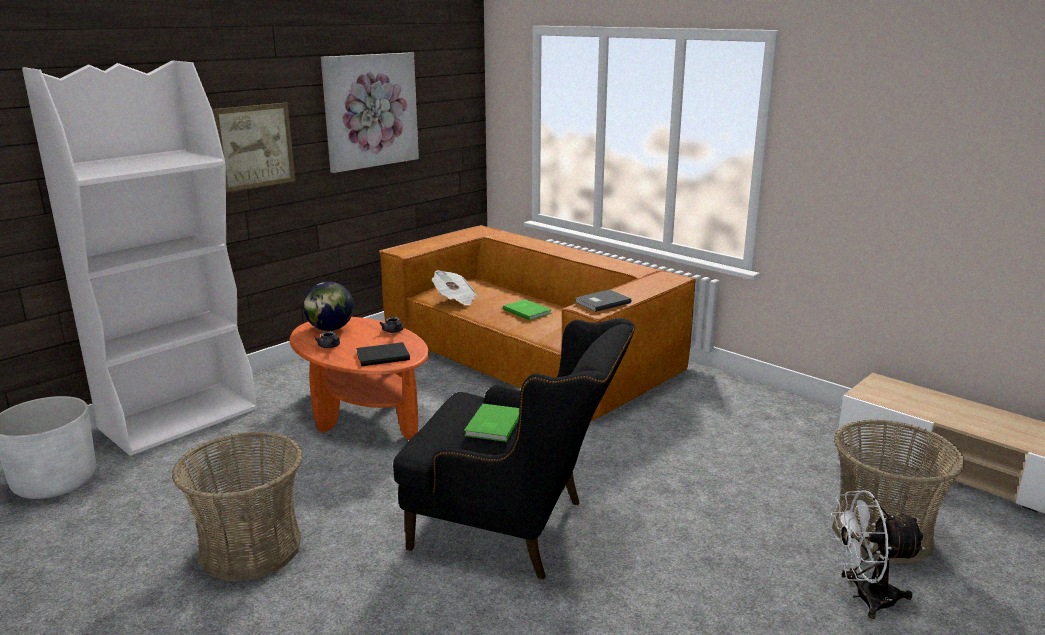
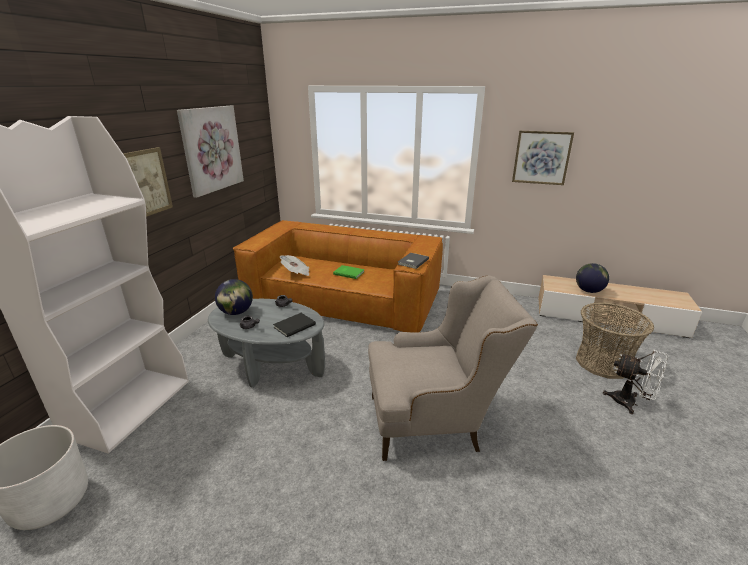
camera: 25 degrees left, 5 degrees up
(251, 549) = (274, 502): basket -> none
(363, 414) = (271, 365): orange coffee table -> grey coffee table
(492, 425) = (425, 362): green book -> none
(516, 529) = (435, 421): black armchair -> beige armchair
(864, 597) = (630, 403): white fan -> white fan turned 120 degrees counterclockwise
(869, 155) = (541, 157): none -> picture
(933, 411) = (588, 291): none -> globe

